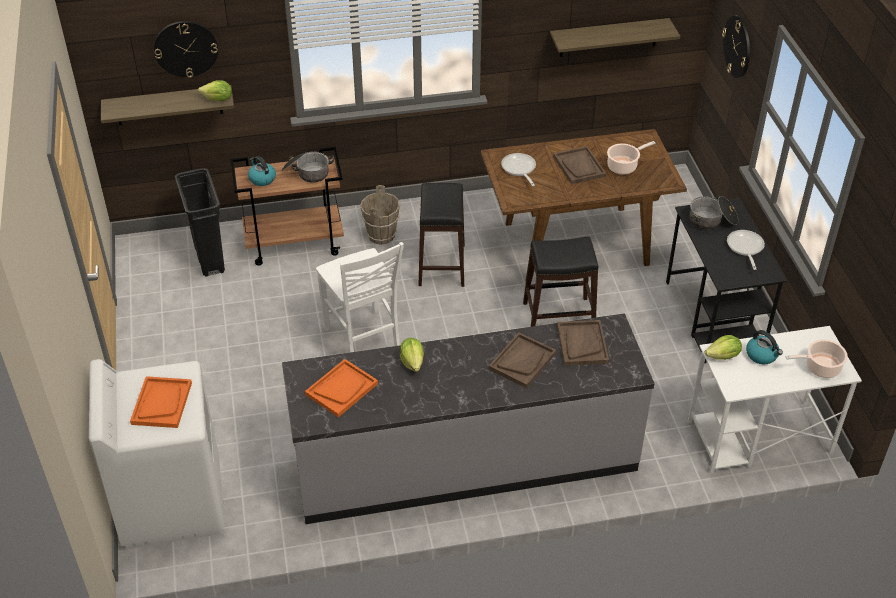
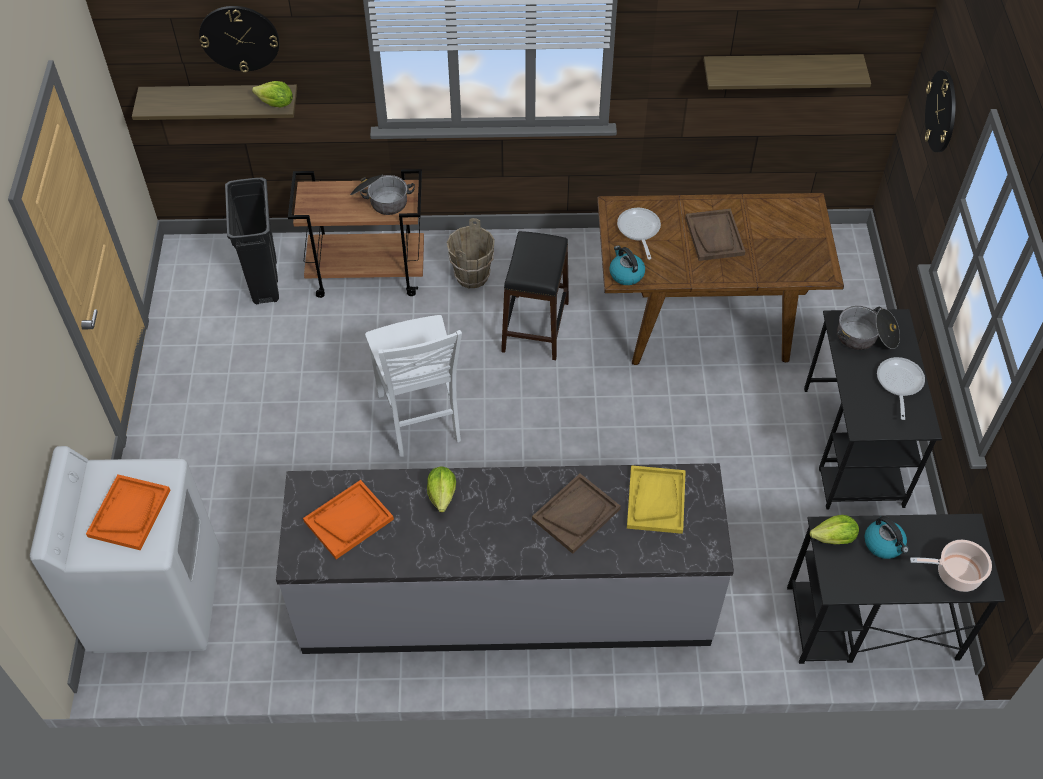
camera: 10 degrees right, 10 degrees up
(262, 179) = (326, 201): kettle -> kettle (626, 274)
(559, 317) = (661, 418): black stool -> none
(582, 344) = (656, 500): brown tray -> yellow tray
(624, 166) = (771, 243): cooking pot -> none
(758, 437) = (870, 623): white desk -> black desk

